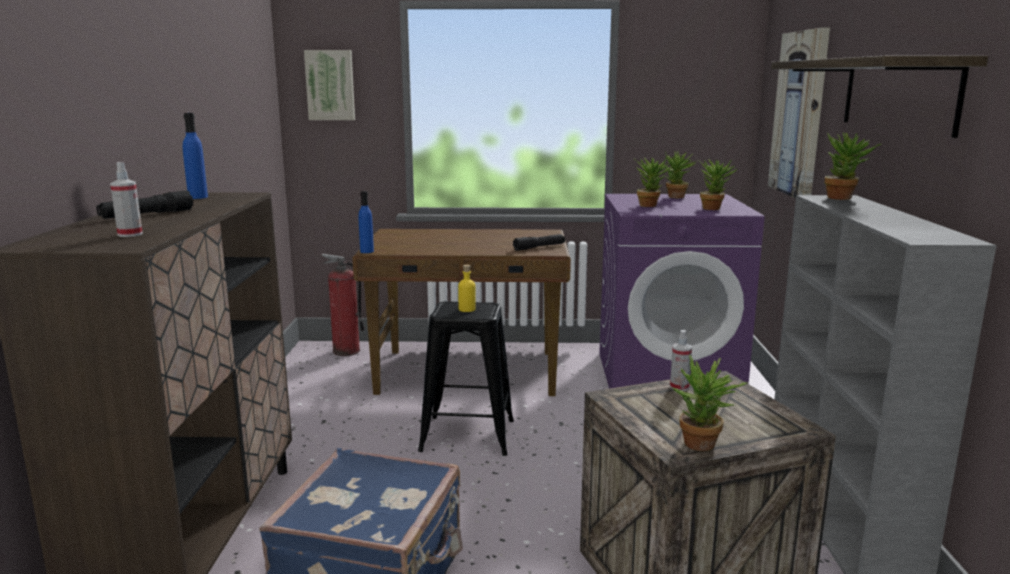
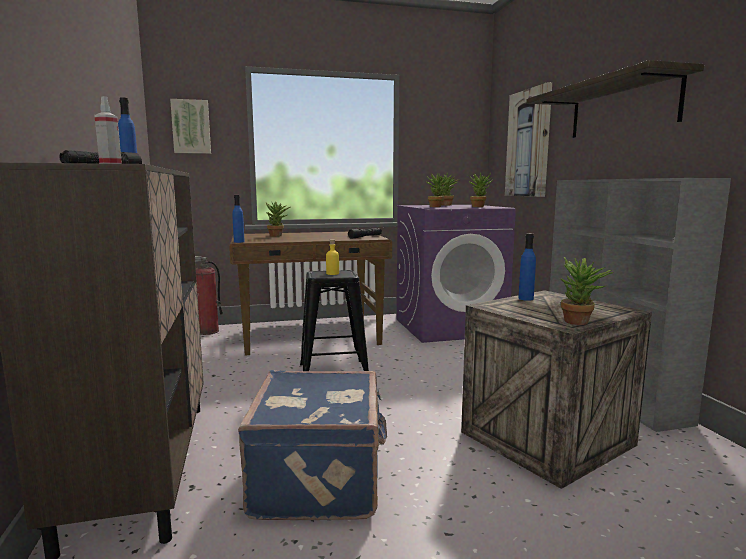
camera: 15 degrees left, 5 degrees down
(679, 387) = (526, 298): spray bottle -> blue bottle
(844, 198) = (589, 179): potted plant -> potted plant (278, 236)

